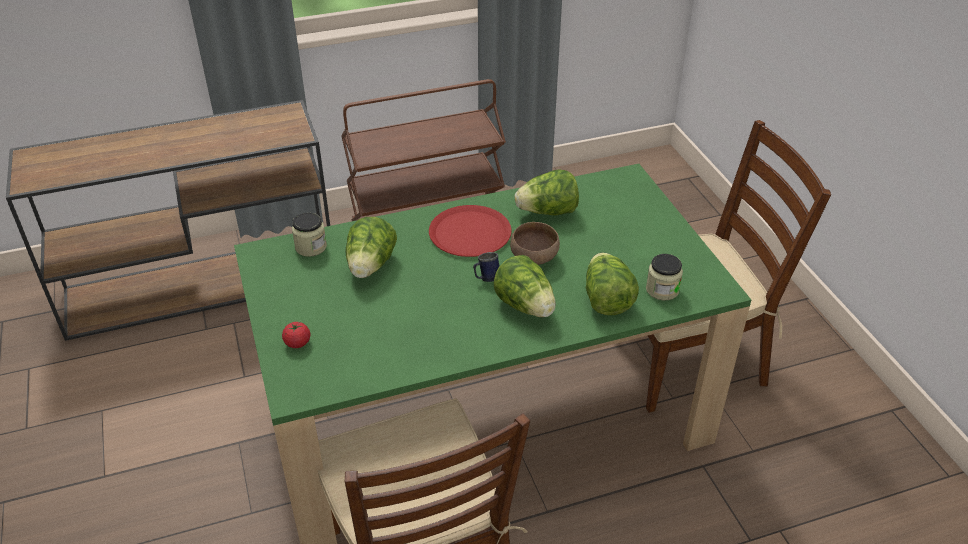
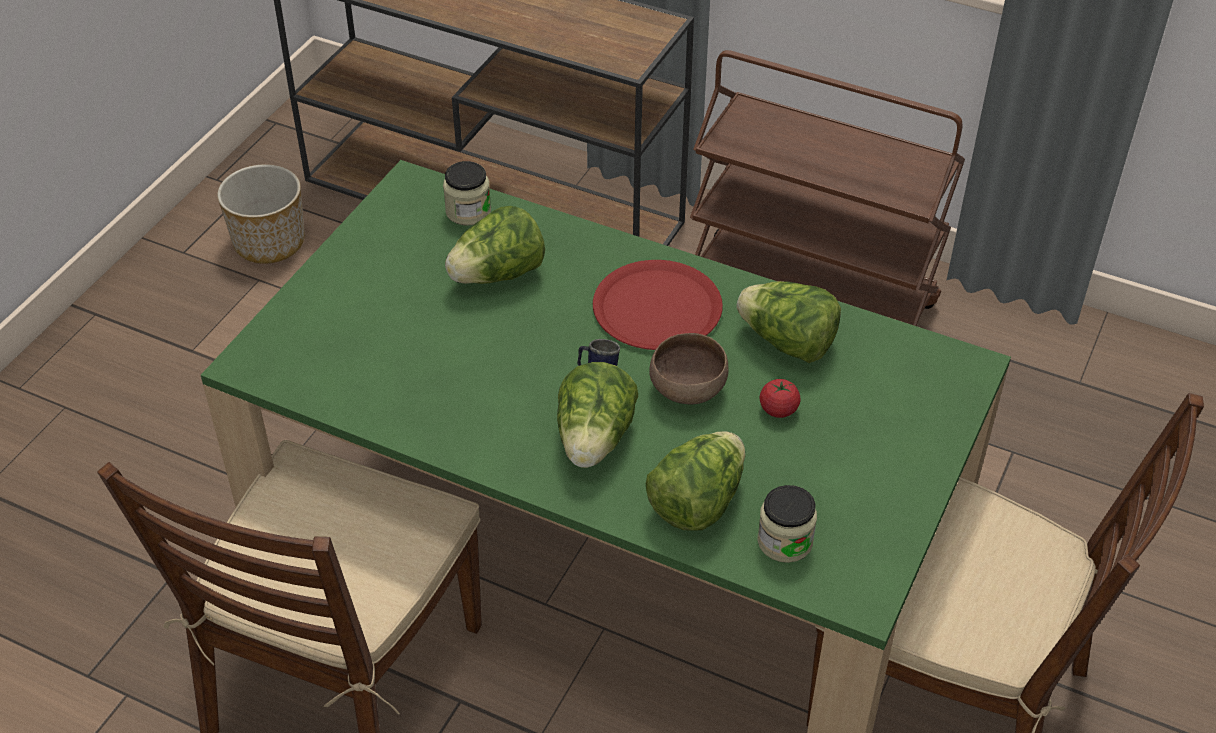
camera: 45 degrees right, 5 degrees up
(82, 386) = (269, 242): none -> planter
(297, 343) = (319, 312): tomato -> tomato (778, 409)

